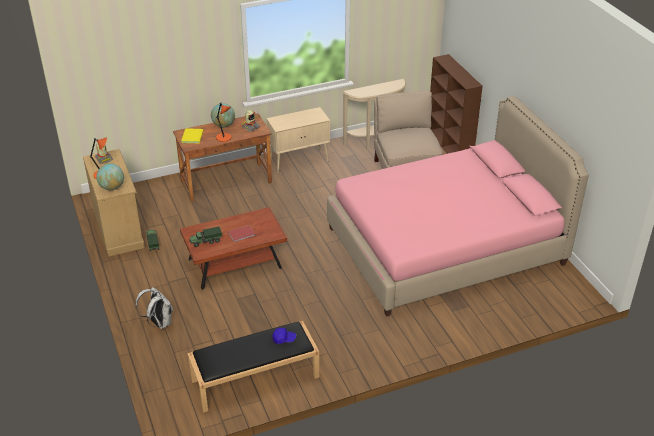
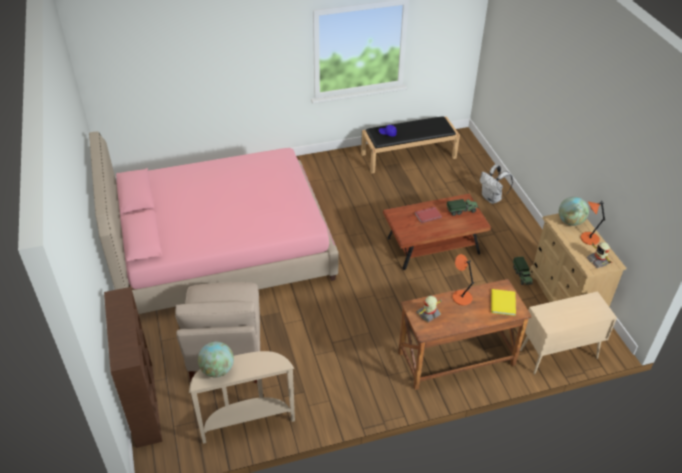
camera: 175 degrees left, 5 degrees up
(223, 125) = (465, 320): globe -> globe (217, 370)
(299, 160) = (360, 390): beige cabinet -> beige cabinet (557, 354)

